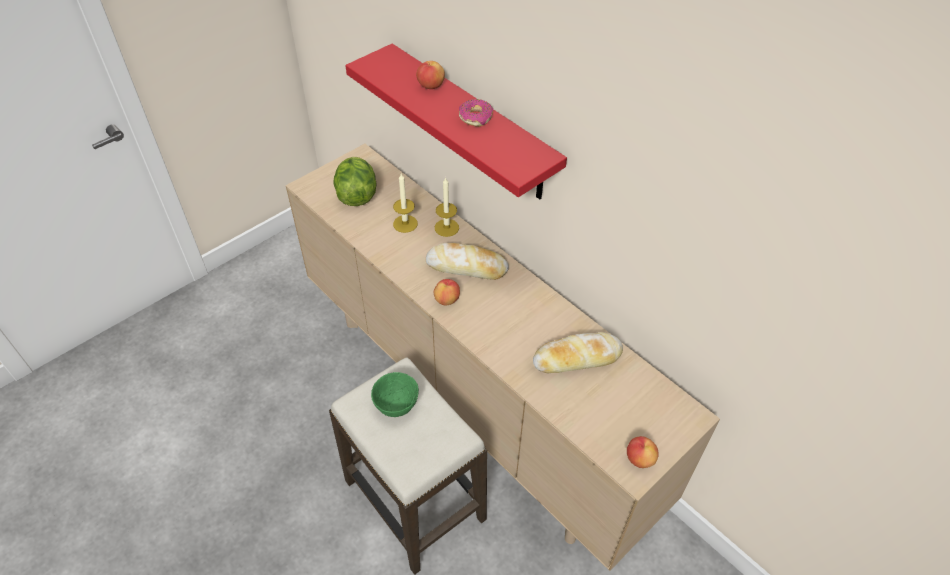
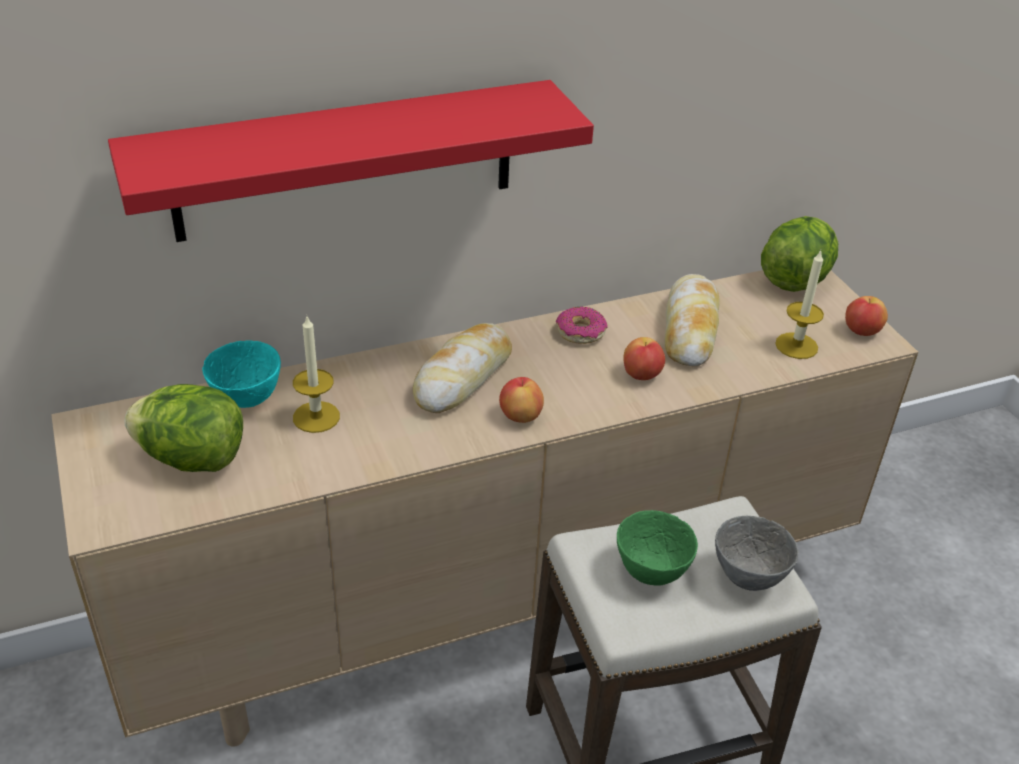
camera: 70 degrees left, 10 degrees down
(406, 196) = (248, 399): none -> turquoise bowl
(410, 454) = (748, 578): none -> grey bowl
(430, 86) = (283, 132): apple -> apple (641, 375)
(446, 227) = (361, 374): candle -> candle (796, 346)
(476, 117) = (404, 116): donut -> donut (580, 332)
(678, 407) = (794, 280): none -> lettuce

